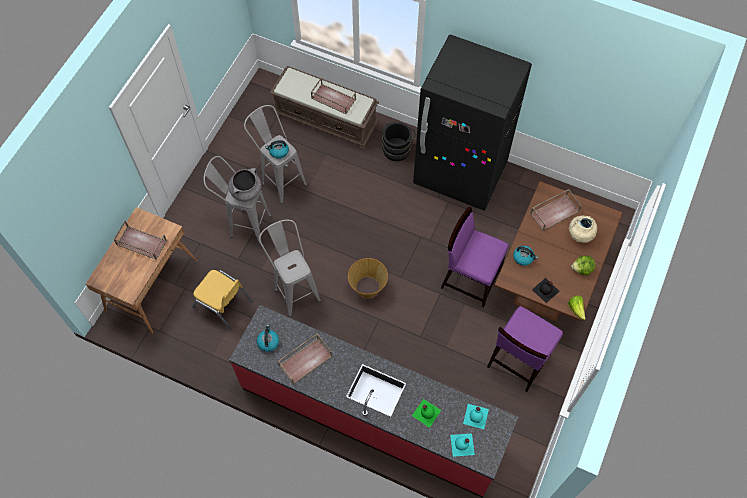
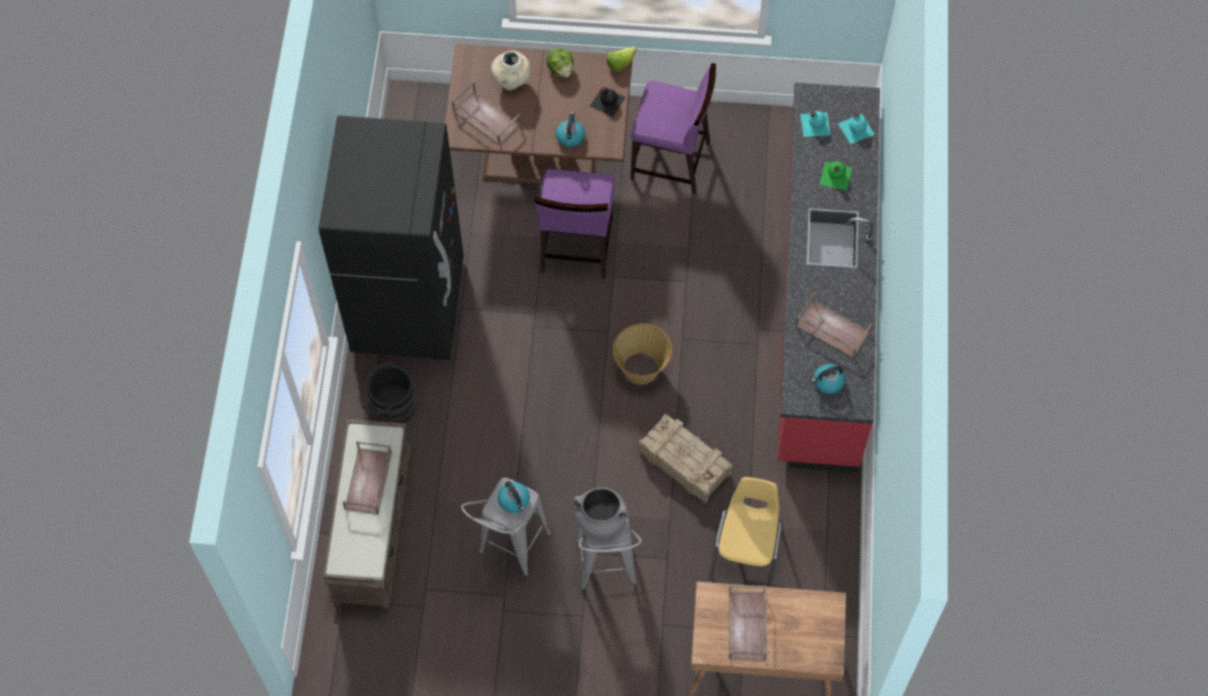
camera: 110 degrees left, 0 degrees up
(294, 290) = (684, 462): grey stool -> crate

